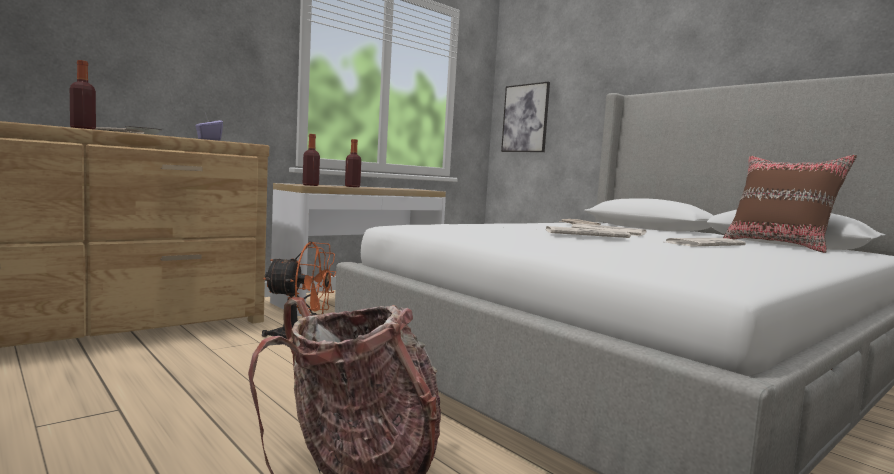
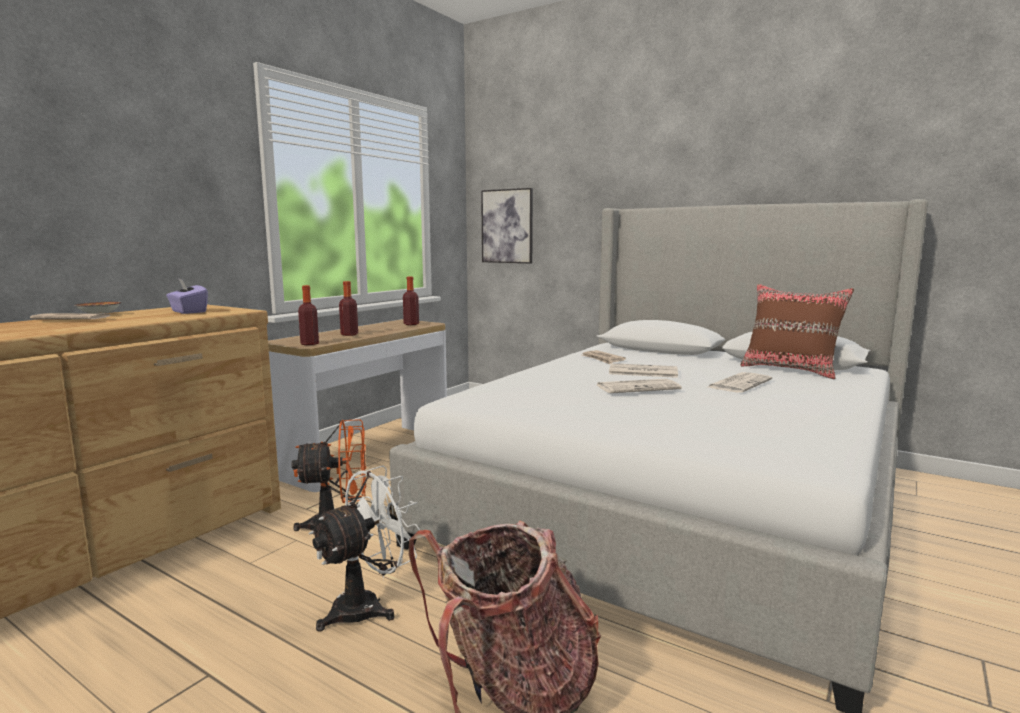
camera: 15 degrees left, 5 degrees up
(83, 129) = (45, 330): bottle -> bottle (411, 324)
(279, 391) = (367, 606): none -> white fan

